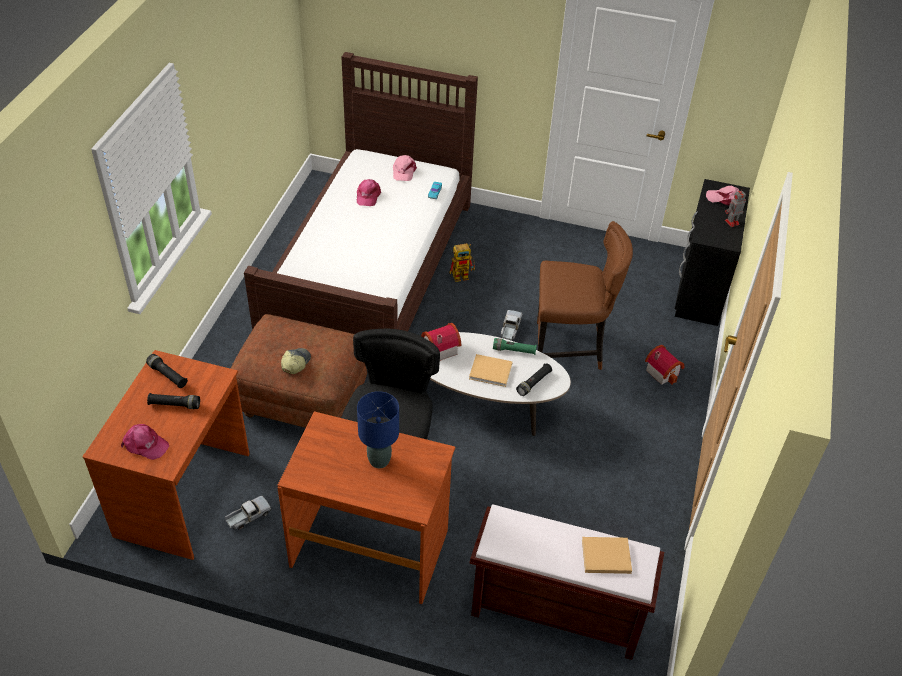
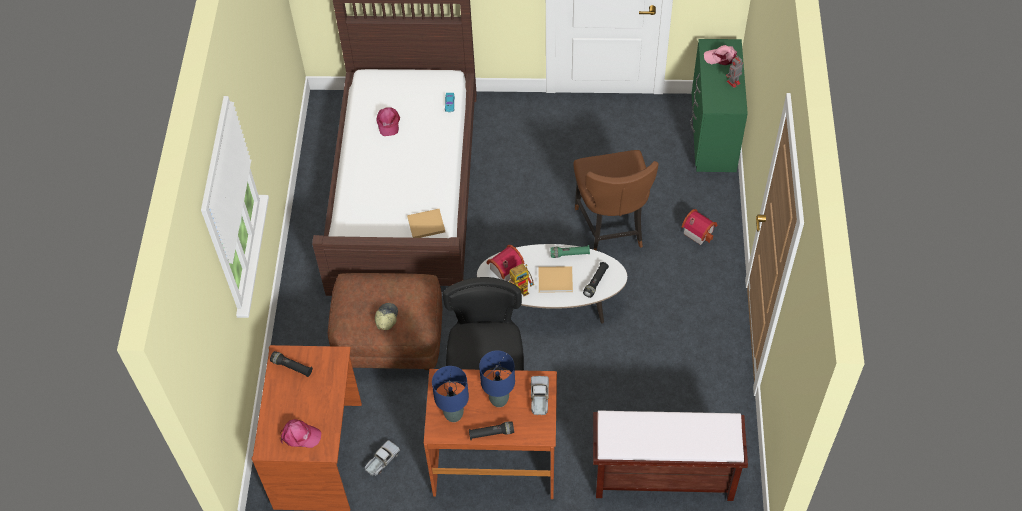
camera: 10 degrees left, 10 degrees up
(174, 405) = (309, 393): black flashlight -> black flashlight (491, 433)
(323, 463) = (454, 414): none -> blue table lamp
(403, 171) = (412, 87): pink cap -> none
(463, 275) = (493, 175): toy robot -> toy robot (522, 290)
(510, 329) = (552, 221): toy truck -> toy truck (539, 398)
(570, 348) = (611, 228): brown chair -> brown chair turned 90 degrees clockwise
(604, 556) = (699, 432): beige book -> beige book (425, 225)
(700, 288) = (712, 135): black dresser -> green dresser

